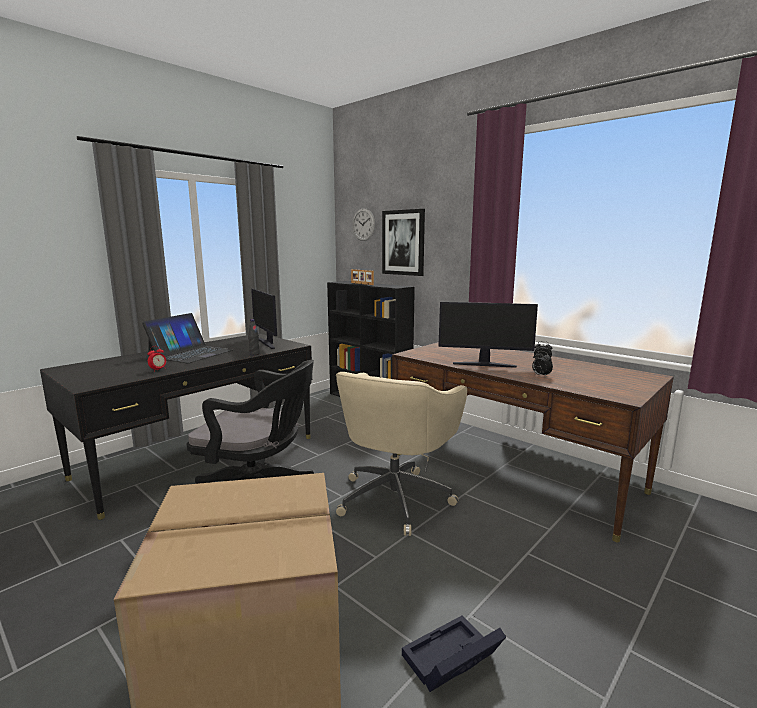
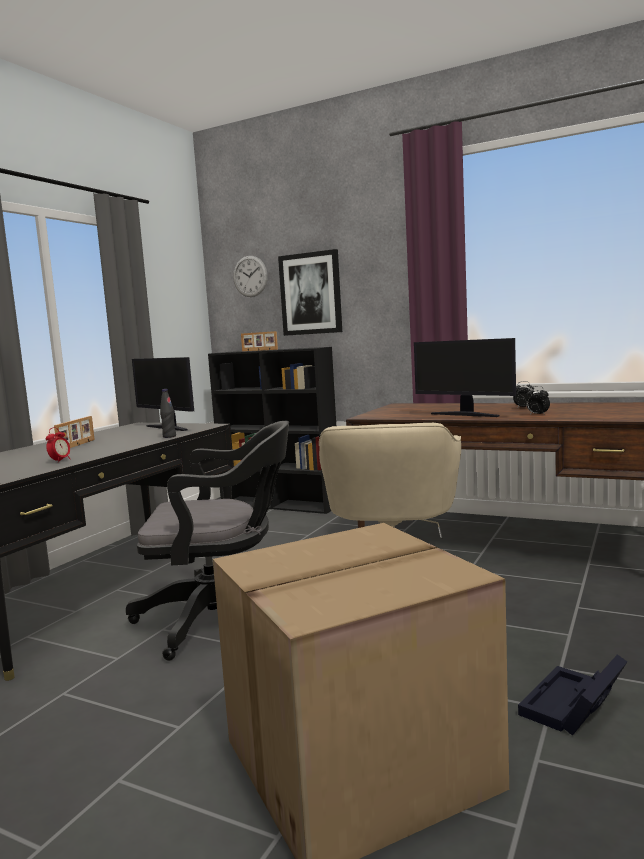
camera: 15 degrees left, 5 degrees down
(191, 353) = (77, 445): laptop -> picture frame
(484, 364) = (465, 414): monitor -> monitor turned 45 degrees clockwise

